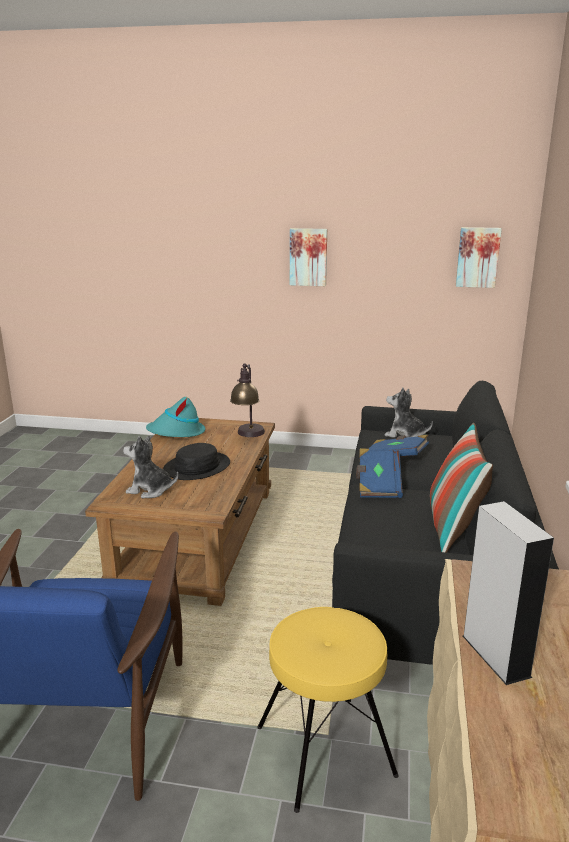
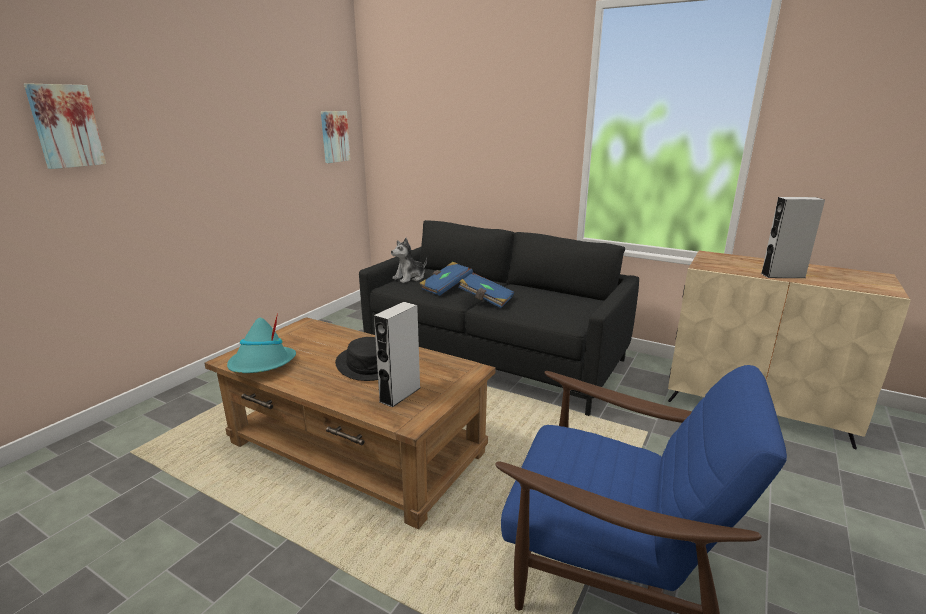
camera: 70 degrees left, 0 degrees up
(150, 490) = (400, 394): plush toy -> grey speaker
(248, 436) = (323, 331): table lamp -> none
(308, 257) = (207, 150): picture -> picture (65, 126)
(324, 750) = (661, 437): yellow stool -> none
(454, 529) = (560, 293): pillow -> none

